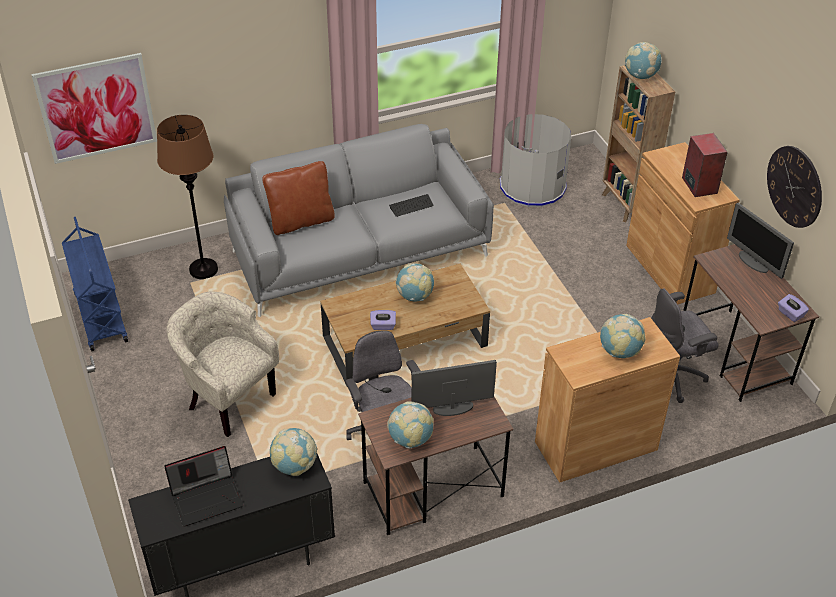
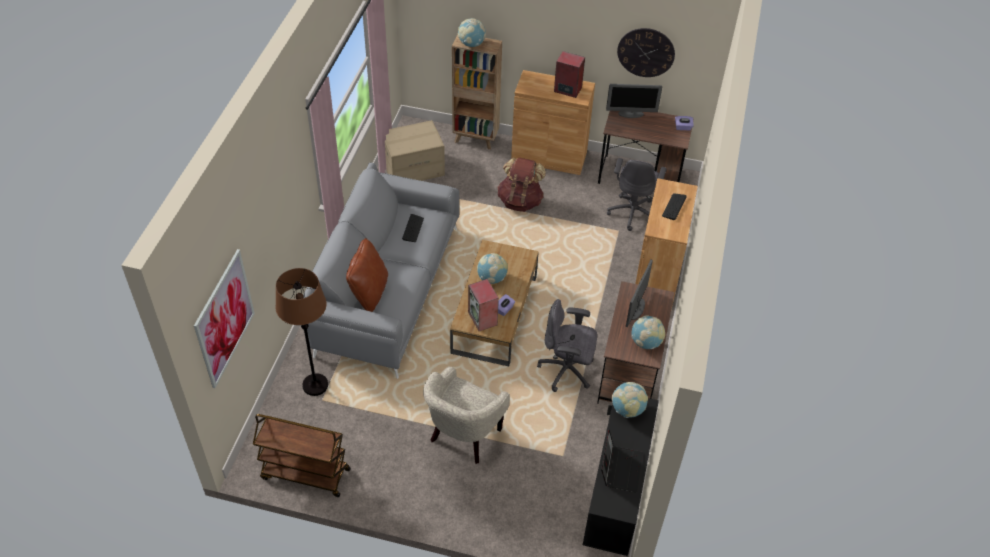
camera: 55 degrees left, 5 degrees up
(100, 317) = (305, 474): blue cart -> brown cart
(228, 400) = (463, 437): beige armchair -> beige armchair turned 45 degrees counterclockwise
(355, 317) = (483, 319): none -> speaker
(532, 186) = (413, 168): grey trash can -> cardboard box
(579, 280) = (520, 201): none -> brown backpack
(619, 351) = (674, 207): globe -> keyboard

